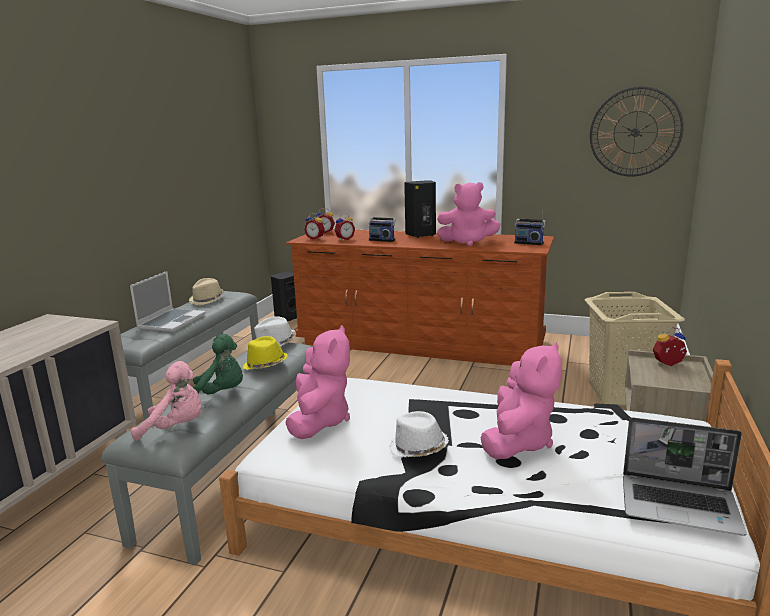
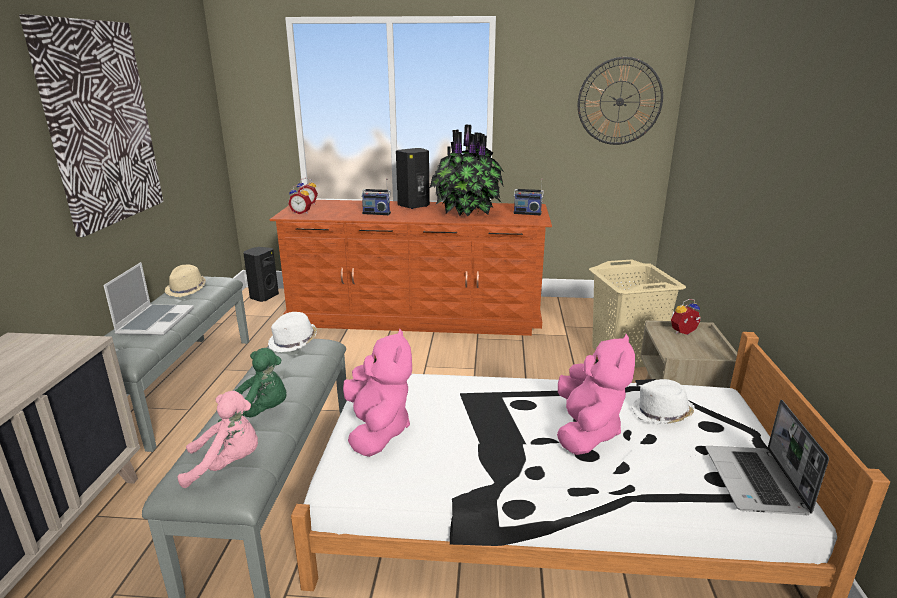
camera: 15 degrees left, 5 degrees up
(145, 155) = (100, 124): none -> picture
(265, 366) = (296, 371): yellow hat -> none
(344, 239) = (334, 213): alarm clock -> none
(418, 449) = (495, 452): white hat -> white hat (661, 414)
(467, 242) = (466, 213): pink plush toy -> potted plant
(680, 505) = (756, 482): laptop -> laptop turned 90 degrees clockwise

